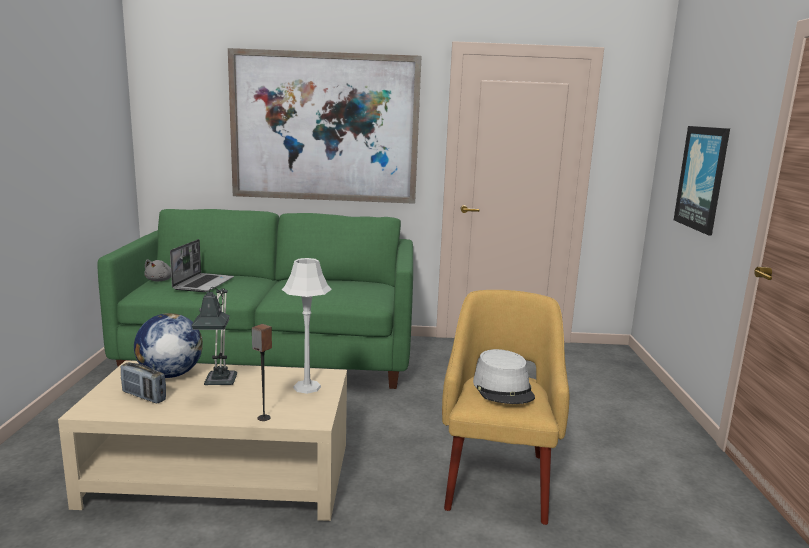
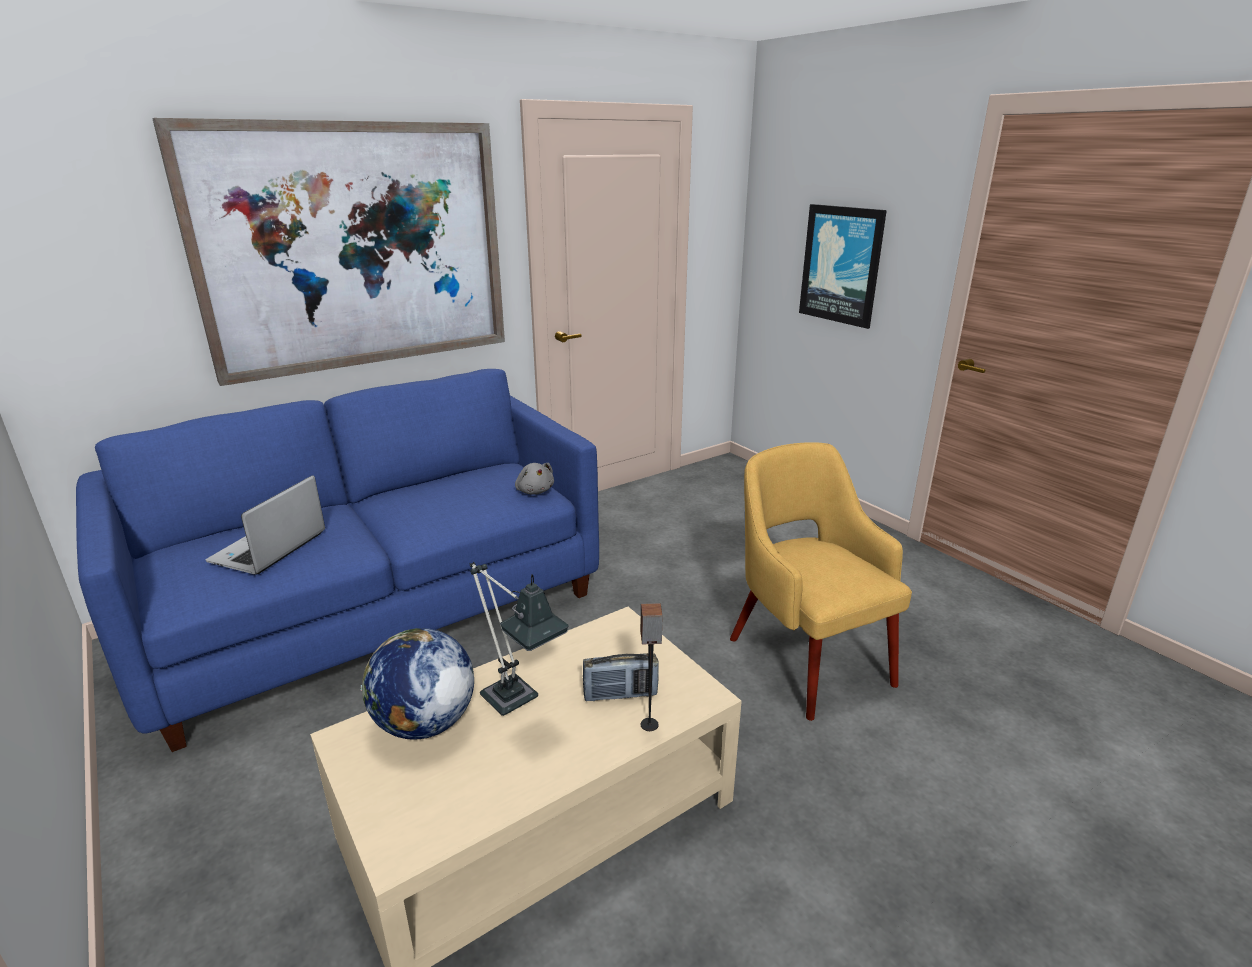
camera: 35 degrees left, 10 degrees up
(144, 396) = (446, 780): radio -> radio (620, 694)
(160, 280) = (173, 567): grey plush toy -> grey plush toy (534, 491)
(203, 283) = (269, 549): laptop -> laptop turned 135 degrees counterclockwise
(273, 356) = (377, 612): green sofa -> blue sofa
(307, 387) = (626, 653): grey table lamp -> none
(503, 388) = (824, 563): grey hat -> none

